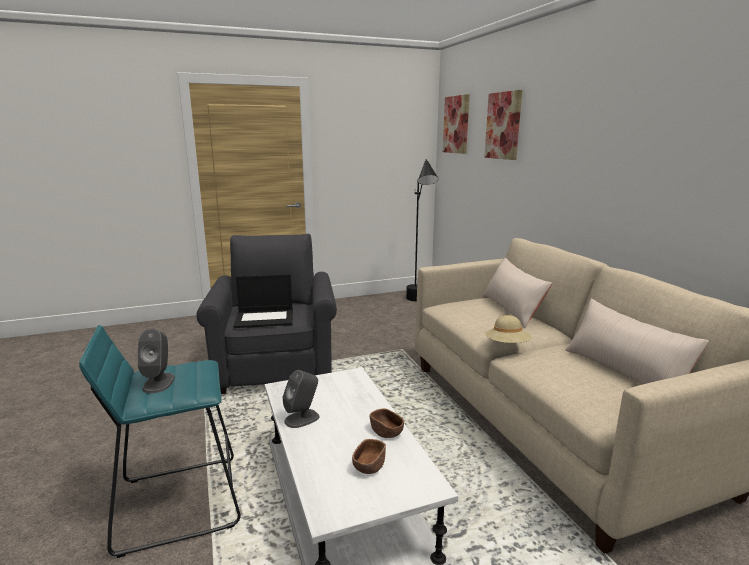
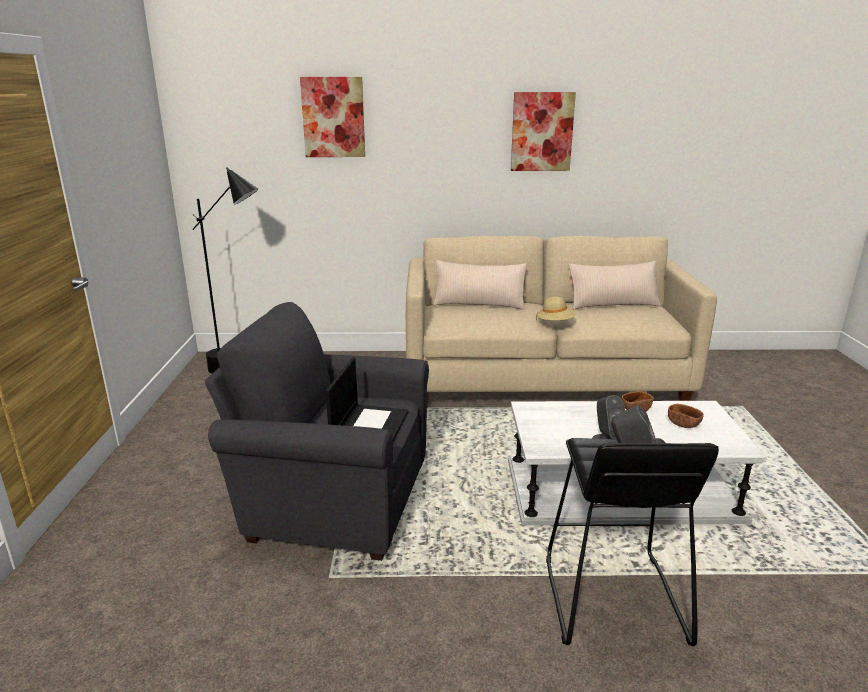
camera: 70 degrees left, 5 degrees up
(179, 502) = (611, 598): turquoise stool -> black stool
(456, 124) = (222, 114): picture -> picture (542, 132)

